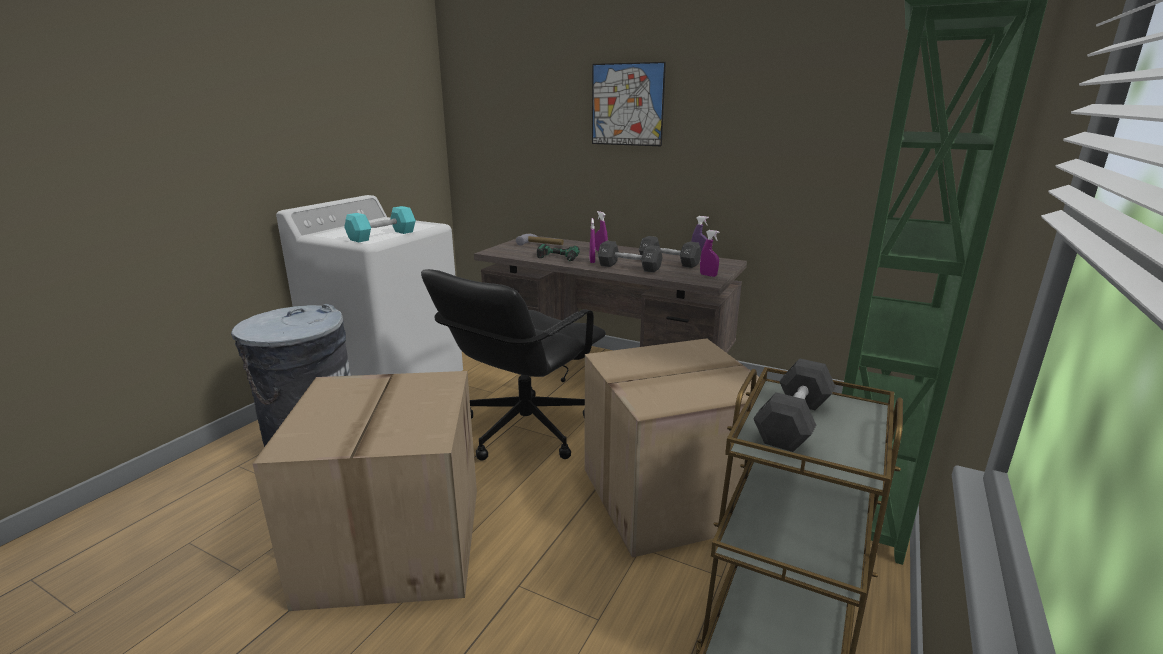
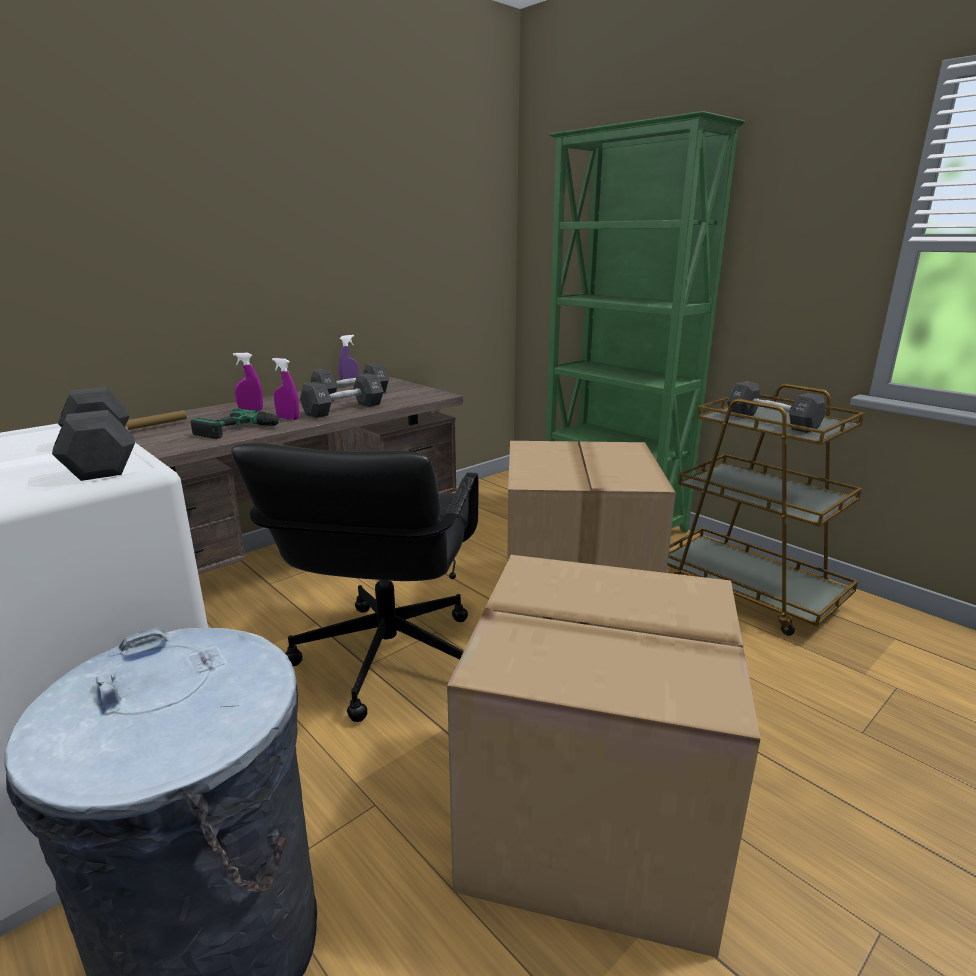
camera: 70 degrees left, 0 degrees up
(382, 236) = (100, 457): turquoise dumbbell -> black dumbbell
(524, 429) = (386, 657): black office chair -> black office chair turned 45 degrees clockwise
(627, 104) = (209, 195): picture -> none
(708, 275) = (419, 392): purple spray bottle -> none

